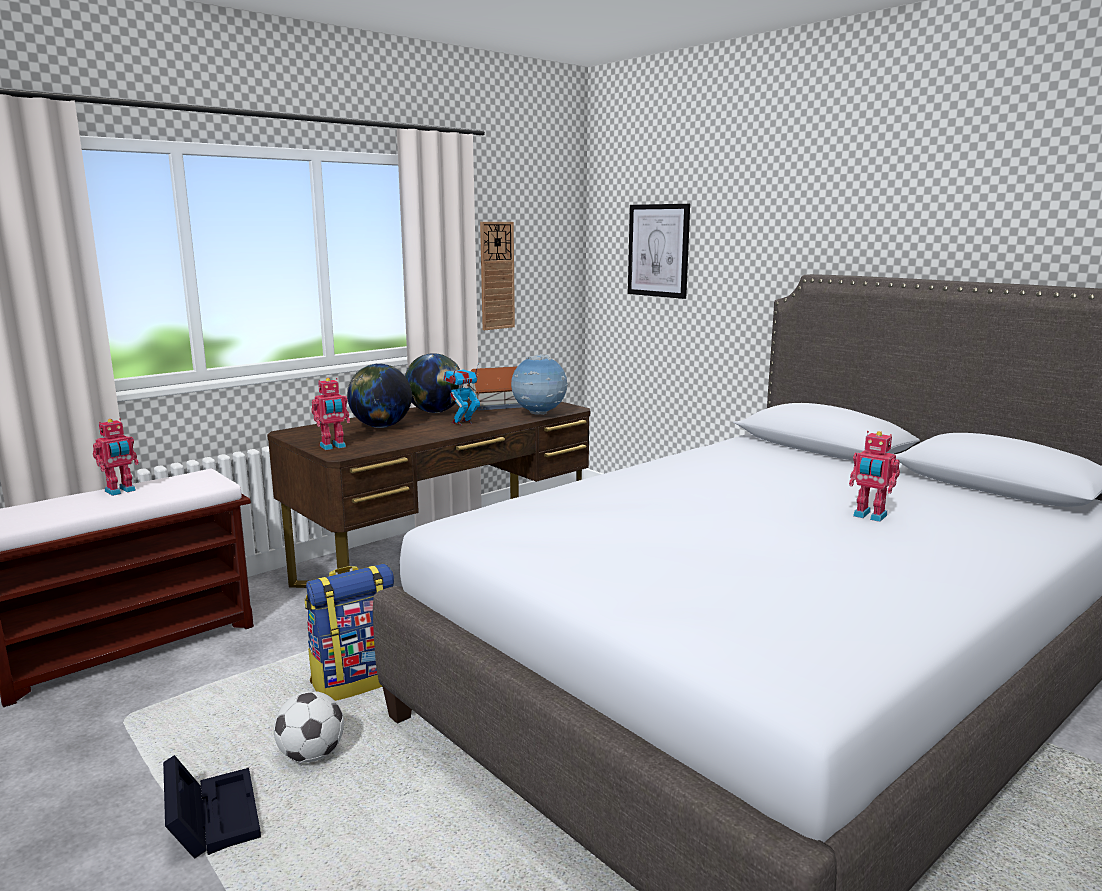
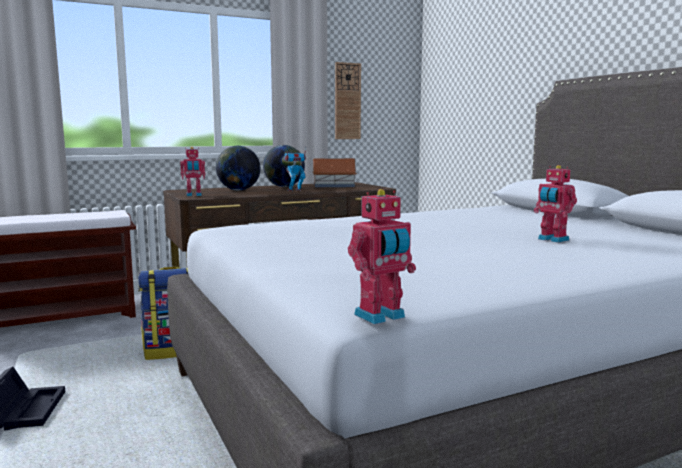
camera: 15 degrees right, 5 degrees down
(121, 491) = (57, 215): toy robot -> toy robot (381, 317)
(311, 755) = (113, 386): football -> none
(539, 414) = (354, 189): globe -> none
(658, 250) = (465, 81): picture -> none

